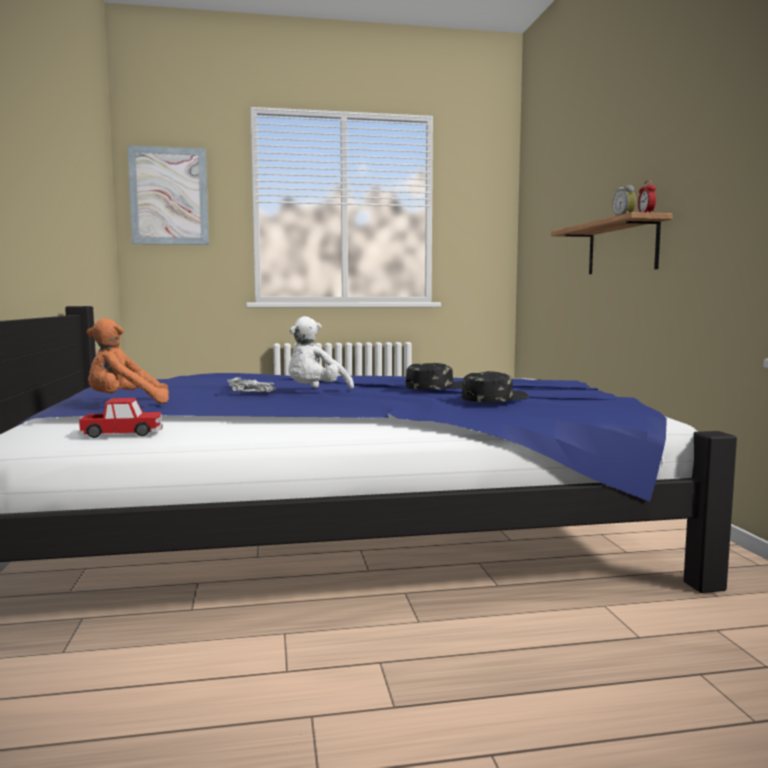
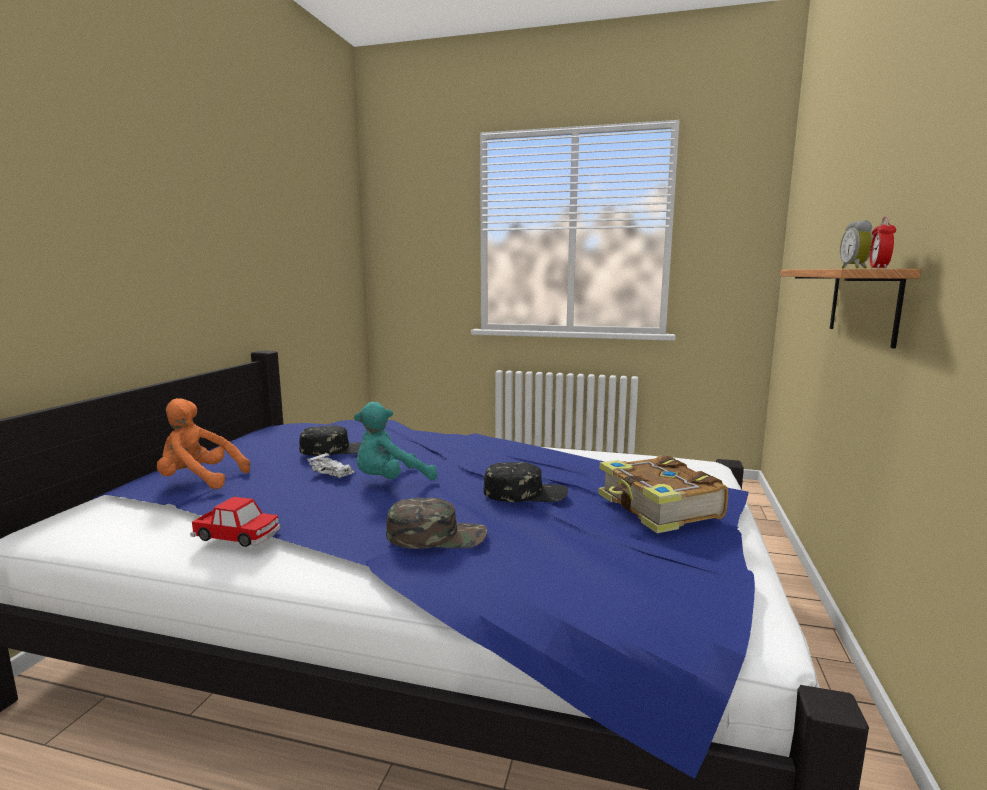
camera: 25 degrees right, 5 degrees up
(122, 433) = (121, 537): toy car -> toy car (237, 535)
(169, 196) = (406, 228): picture -> none
(315, 393) = (391, 482): white plush toy -> turquoise plush toy
(415, 402) = (437, 535): none -> green cap
(494, 398) = (545, 541): black cap -> black cap (335, 449)
(539, 385) = (658, 508): none -> book

